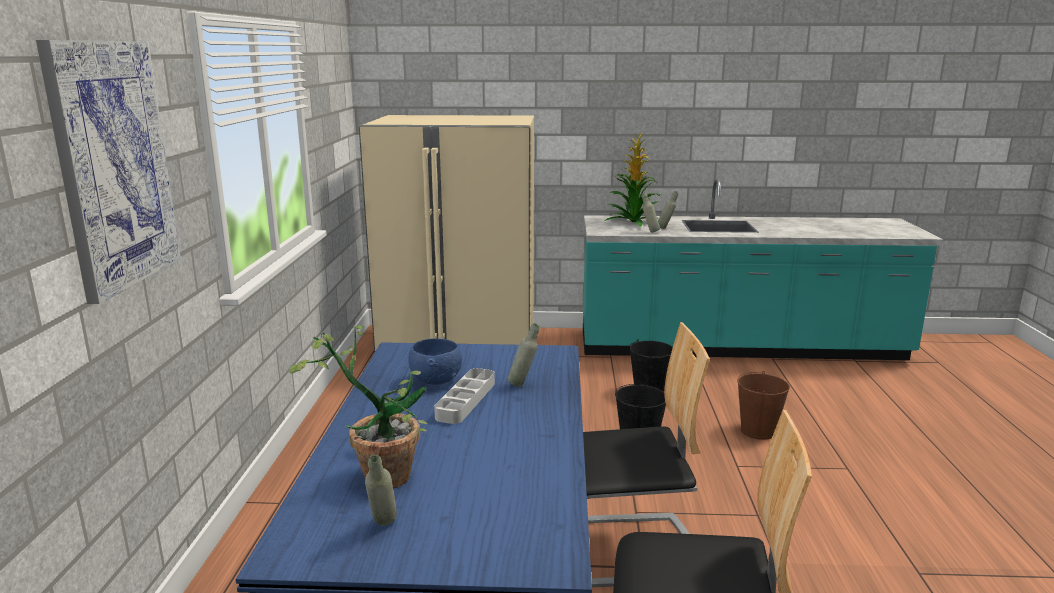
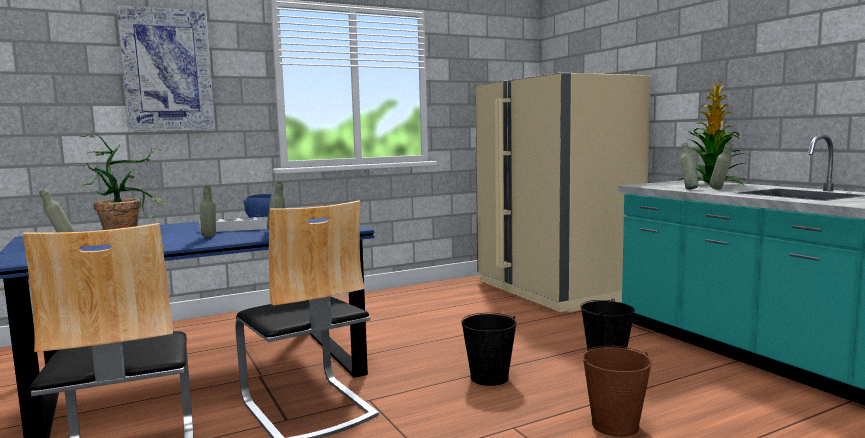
camera: 60 degrees right, 10 degrees down
(519, 423) = (209, 238): none -> grey bottle

